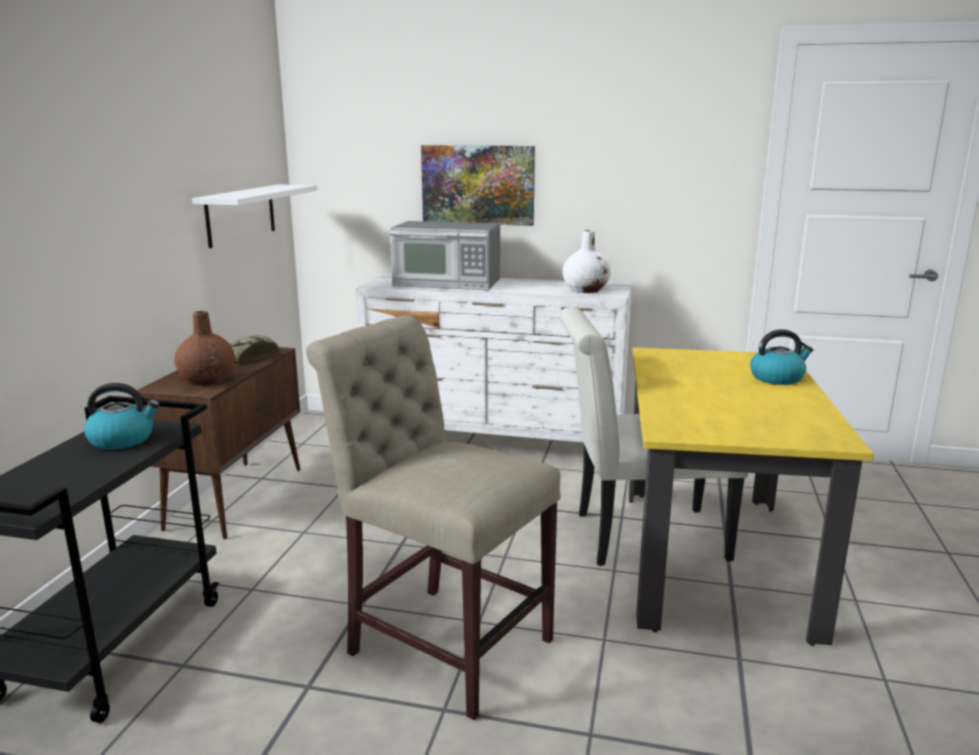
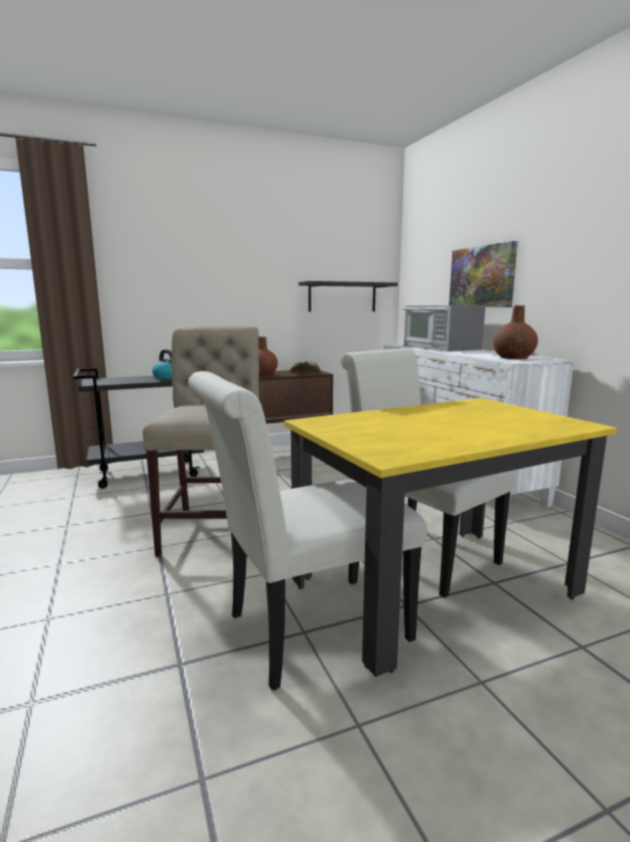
camera: 55 degrees right, 5 degrees down
(241, 214) = (342, 297): white shelf -> black shelf
(586, 290) = (514, 357): white vase -> brown vase
(739, 656) = (307, 631): none -> white chair
(777, 378) = (518, 430): kettle -> none

